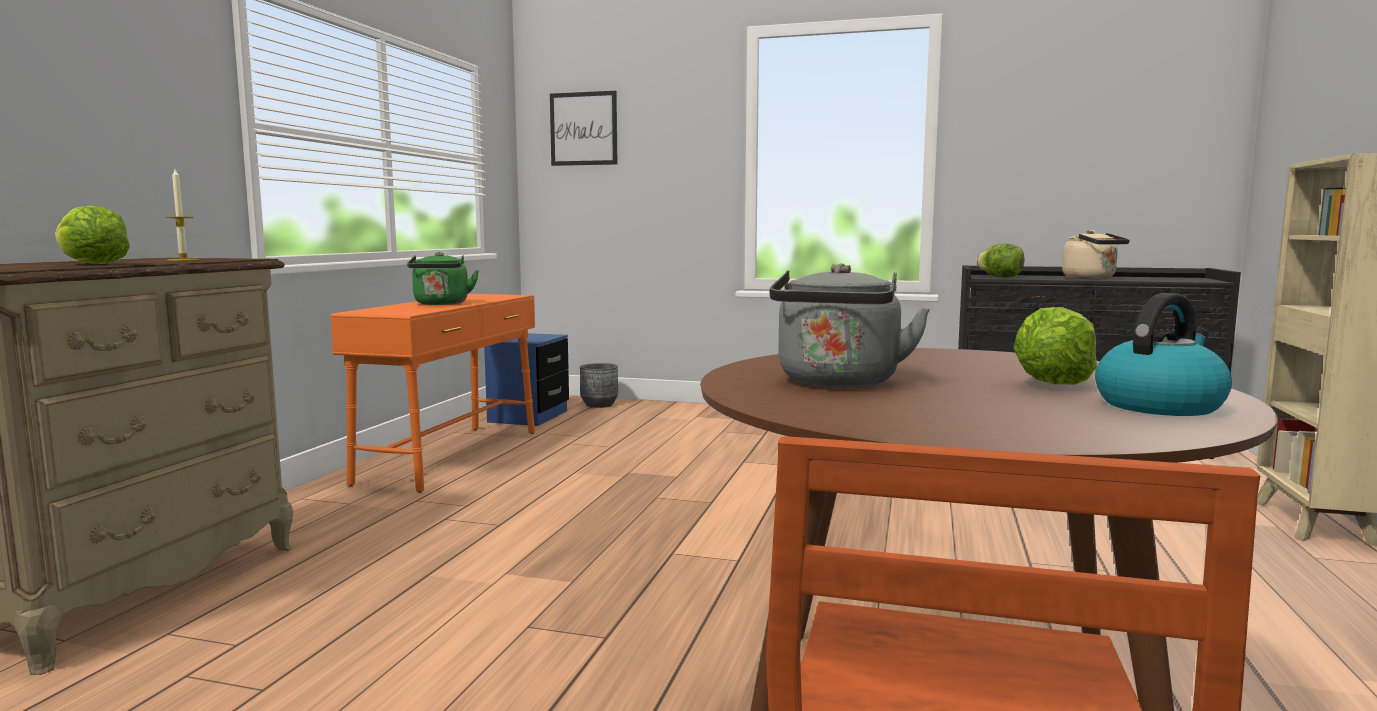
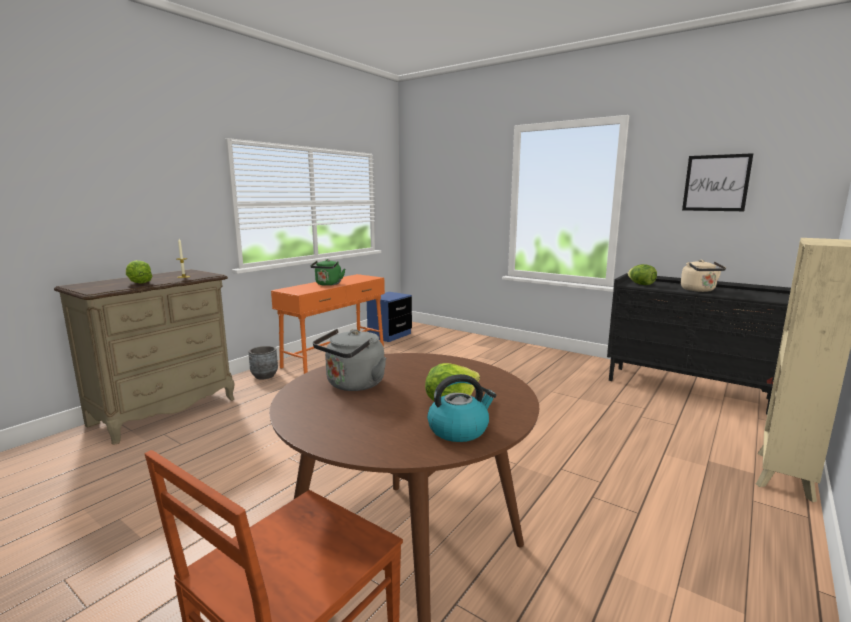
camera: 20 degrees right, 5 degrees up
(583, 129) = (430, 183): picture -> picture (716, 183)
(599, 405) = (430, 331): grey planter -> grey planter (264, 376)

